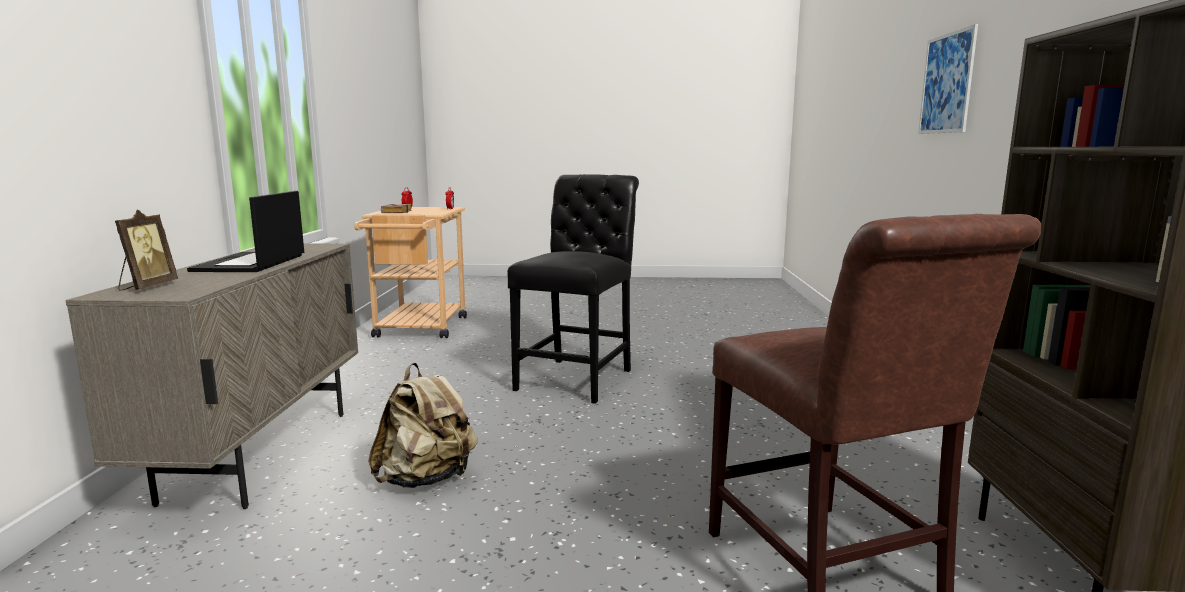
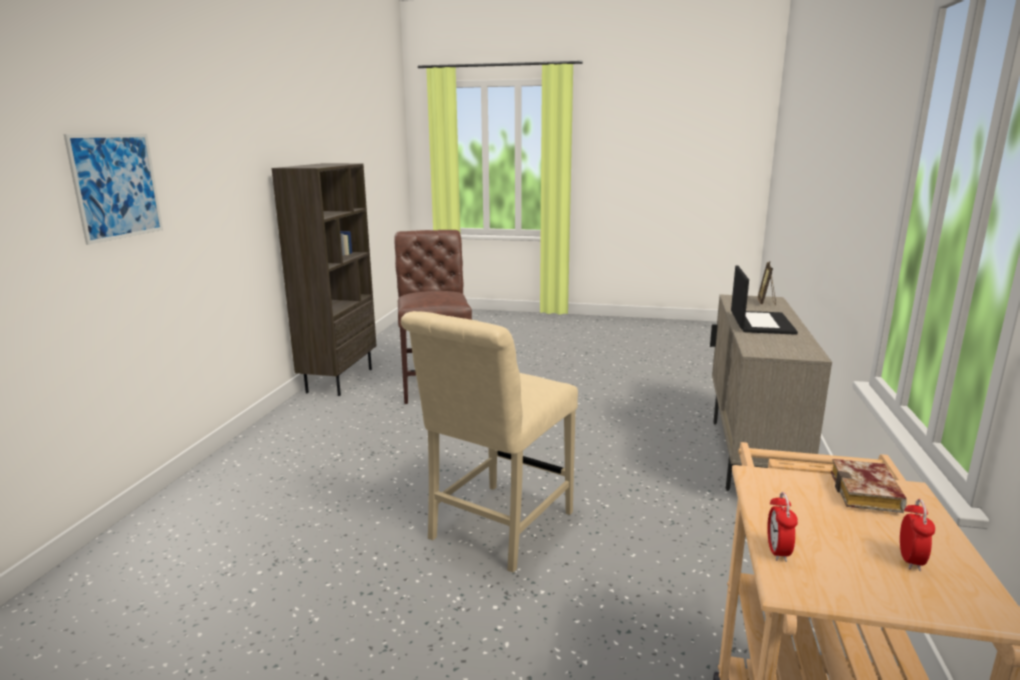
camera: 170 degrees left, 5 degrees up
(427, 479) = (620, 431): beige backpack -> none
(578, 377) = (496, 529): black chair -> beige chair

